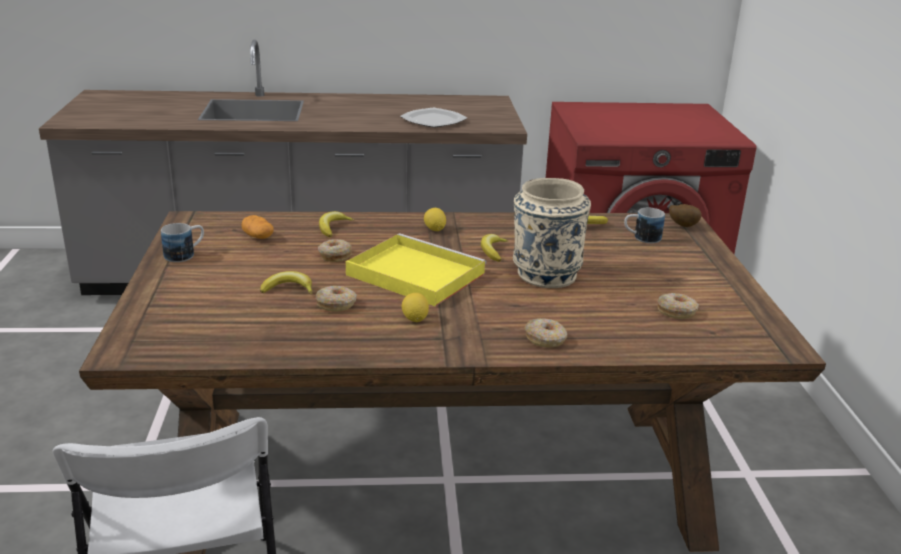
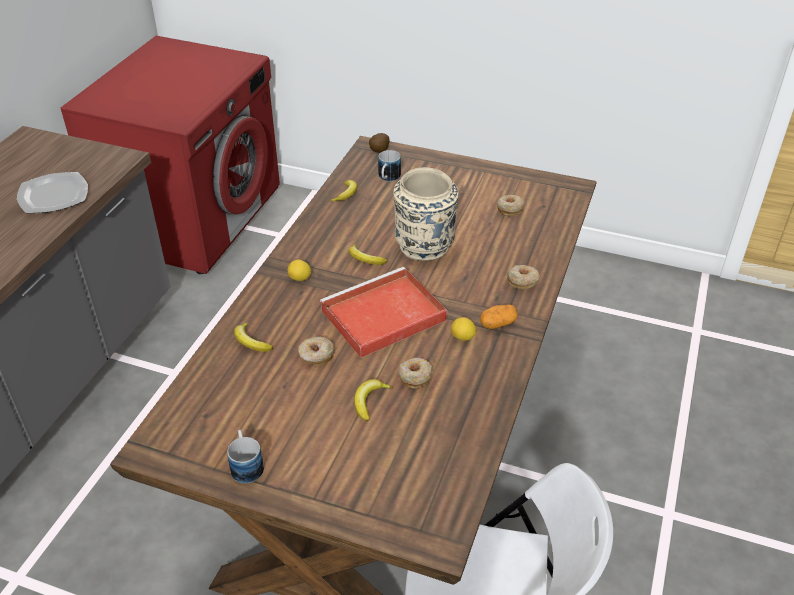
camera: 65 degrees left, 15 degrees up
(257, 237) = (237, 400): potato -> potato (497, 324)
(413, 274) = (381, 316): yellow tray -> red tray

